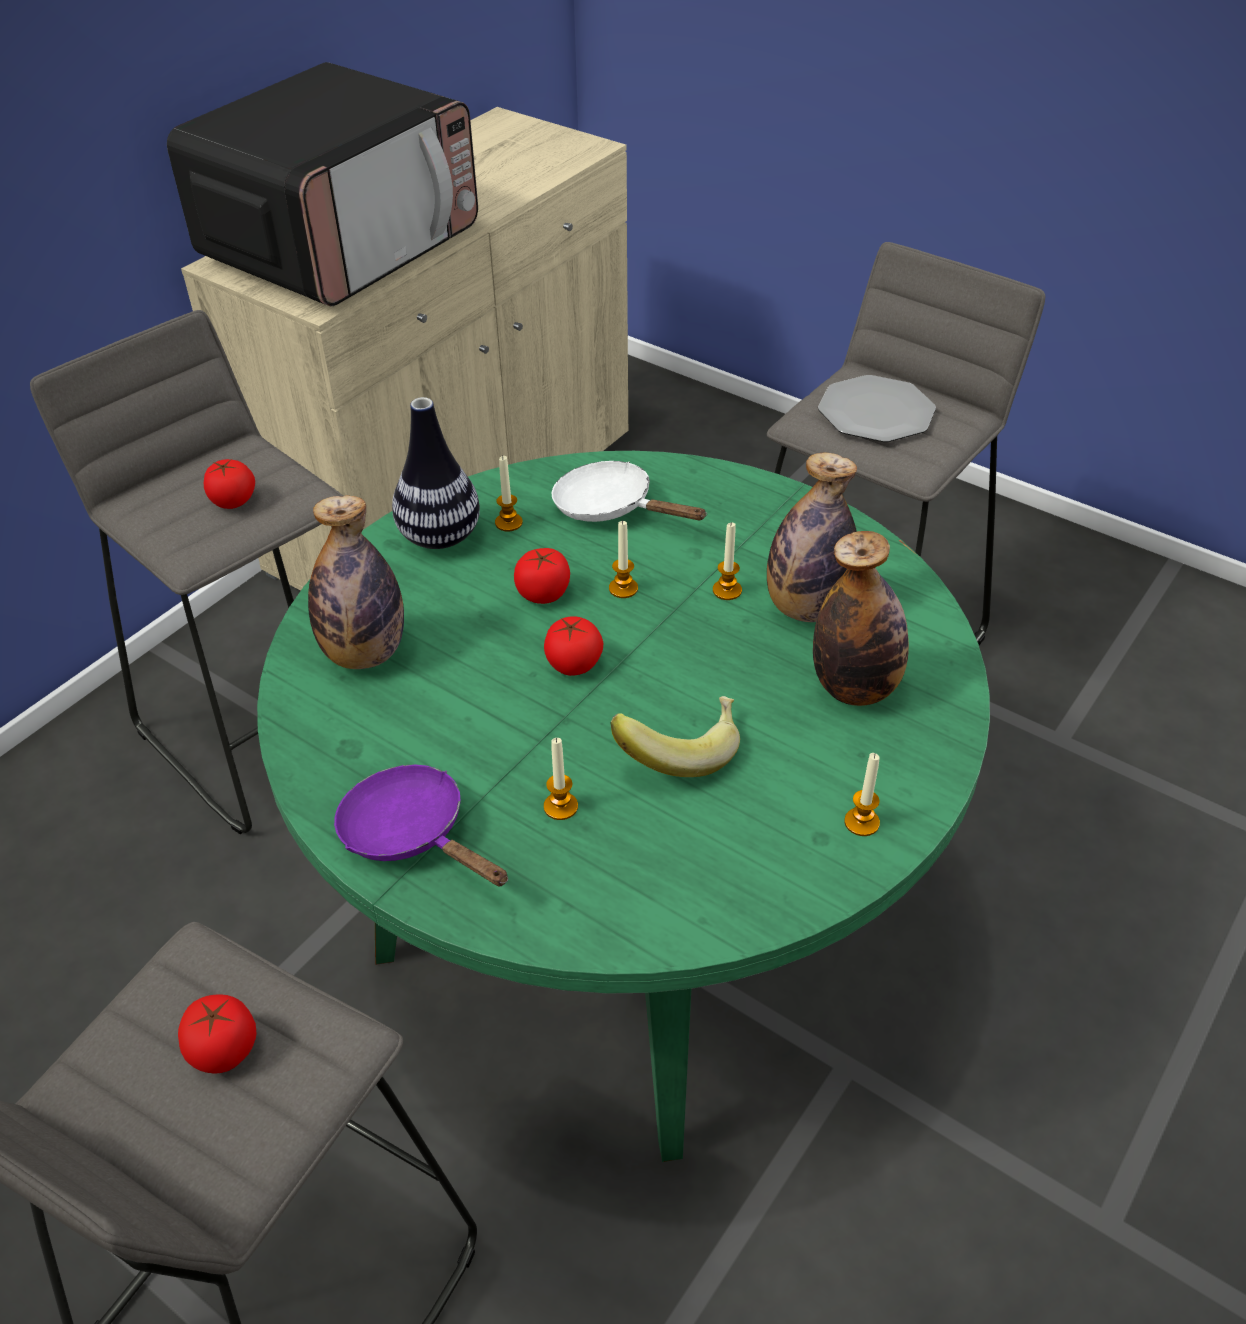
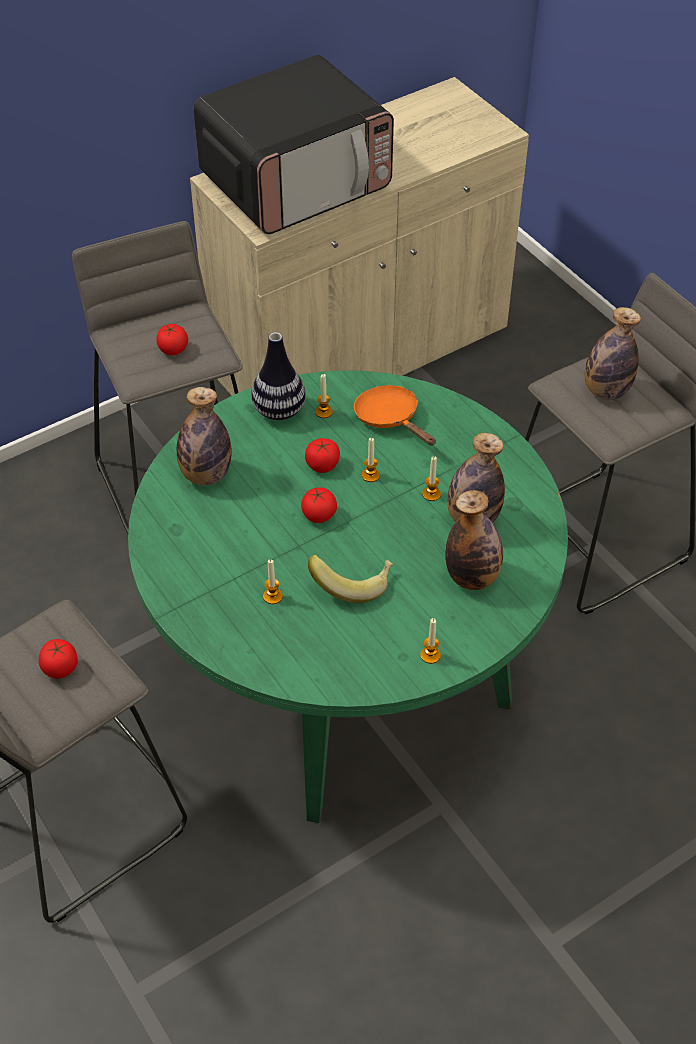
camera: 20 degrees right, 5 degrees up
(412, 834) = (189, 587): purple frying pan -> none
(612, 508) = (390, 418): white frying pan -> orange frying pan
(875, 412) = (606, 391): plate -> bottle

